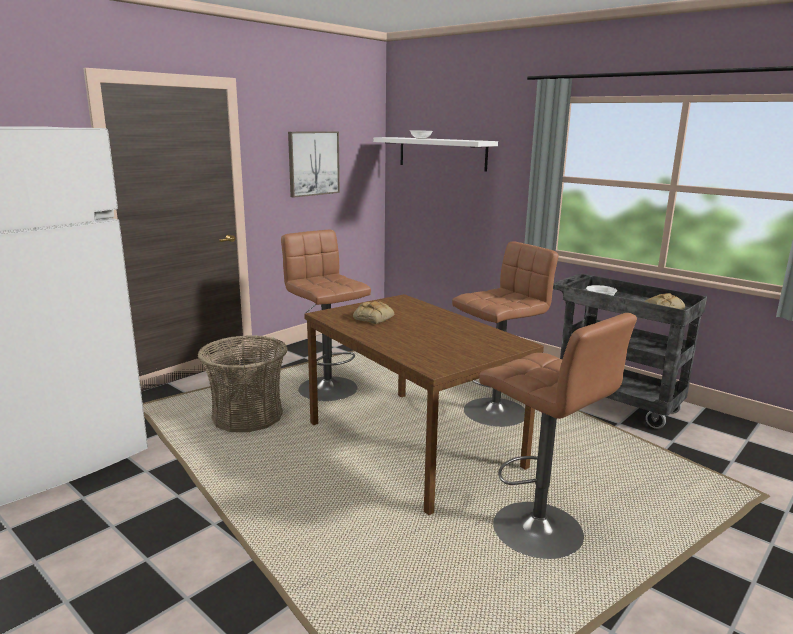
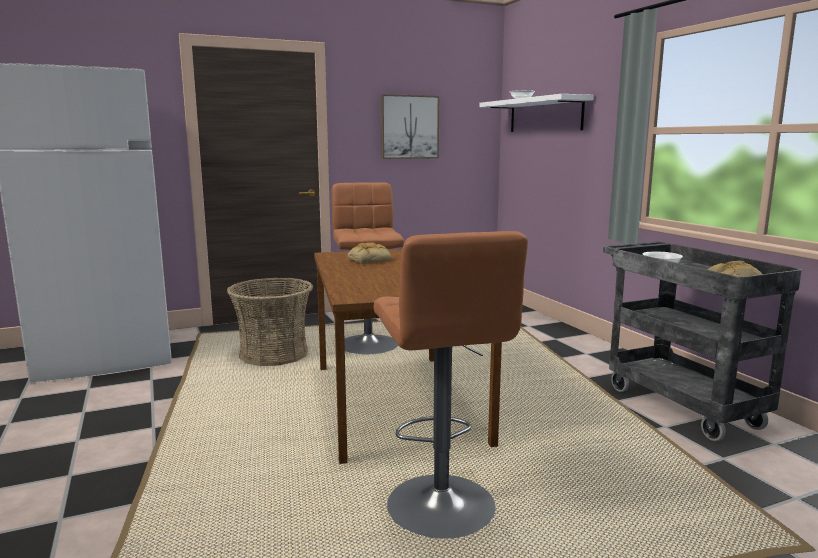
camera: 25 degrees right, 5 degrees down
(496, 412) = (519, 390): brown stool -> none

